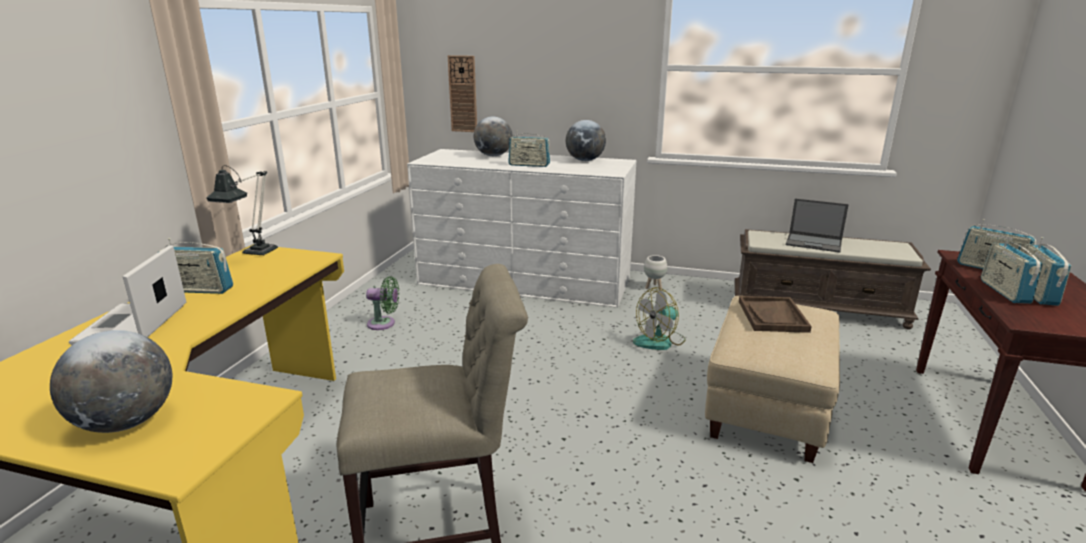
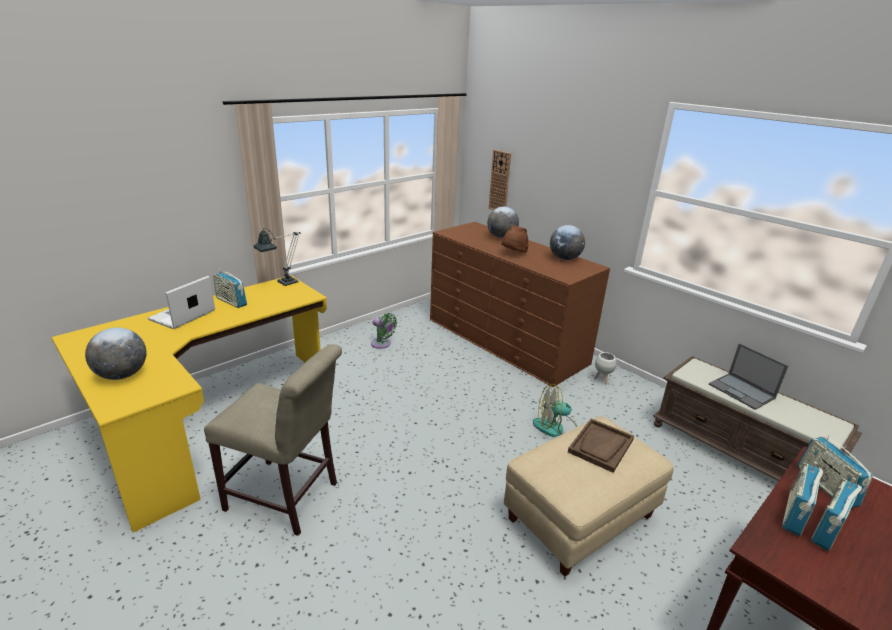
camera: 30 degrees right, 5 degrees up
(524, 281) = (505, 341): white dresser -> brown dresser
(529, 165) = (513, 253): radio -> brown hat

